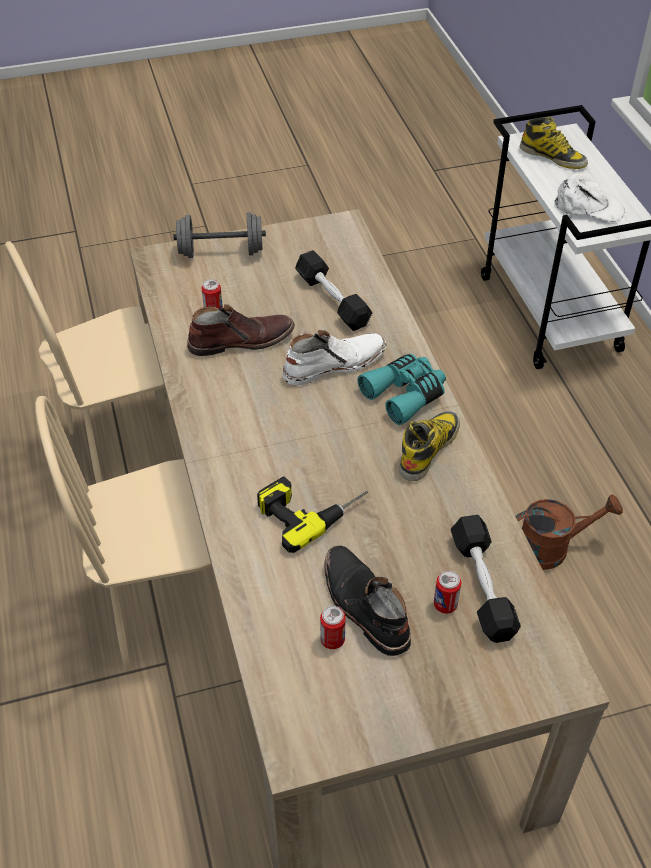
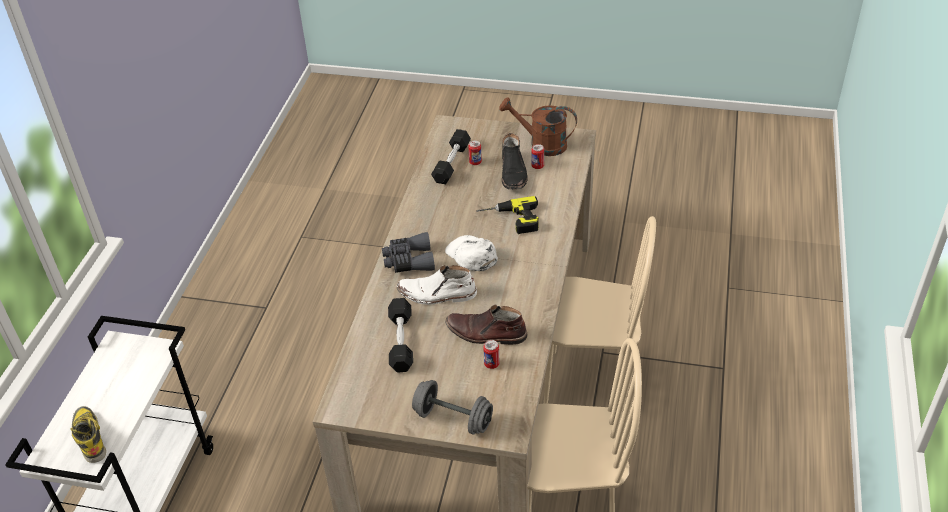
camera: 150 degrees left, 5 degrees down
(405, 394) = (408, 260): turquoise binoculars -> grey binoculars
(429, 448) = (422, 227): boot -> none
(551, 547) = (331, 327): brown watering can -> brown watering can (541, 144)
(588, 206) = (129, 372): white cap -> white cap (471, 255)

